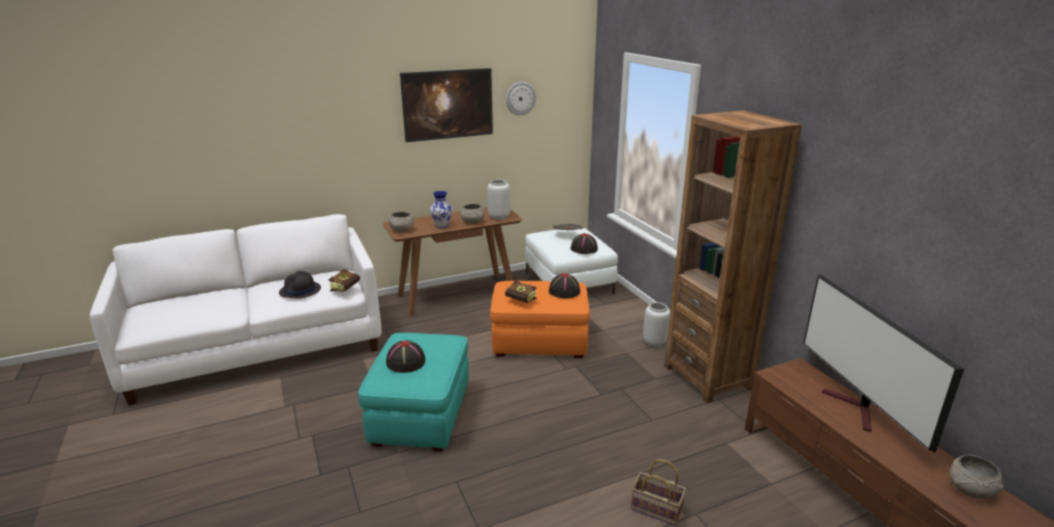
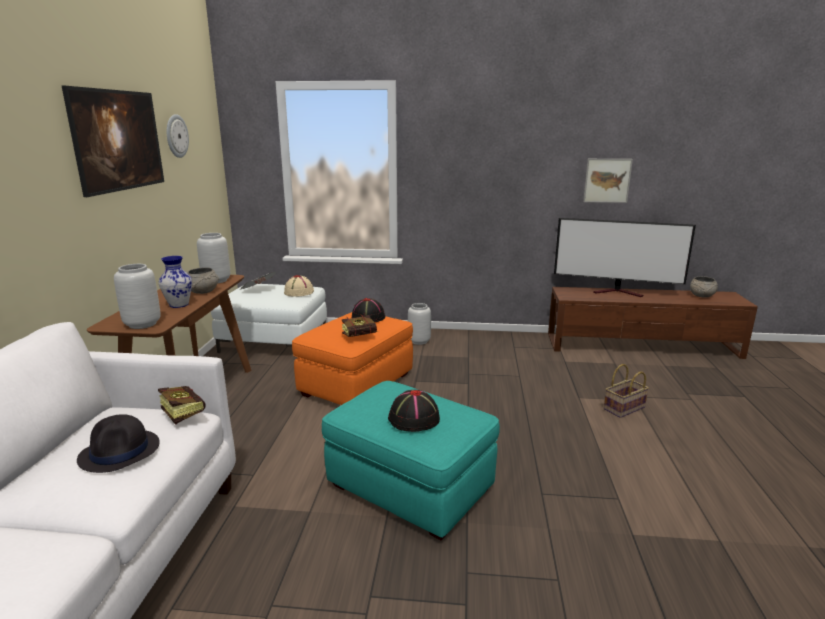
camera: 60 degrees left, 5 degrees down
(401, 230) = (141, 324): grey bowl -> grey vase
(584, 249) = (299, 292): black hat -> beige hat
(708, 377) = (485, 341): brown bookcase -> none
(889, 248) = (607, 180): none -> picture

